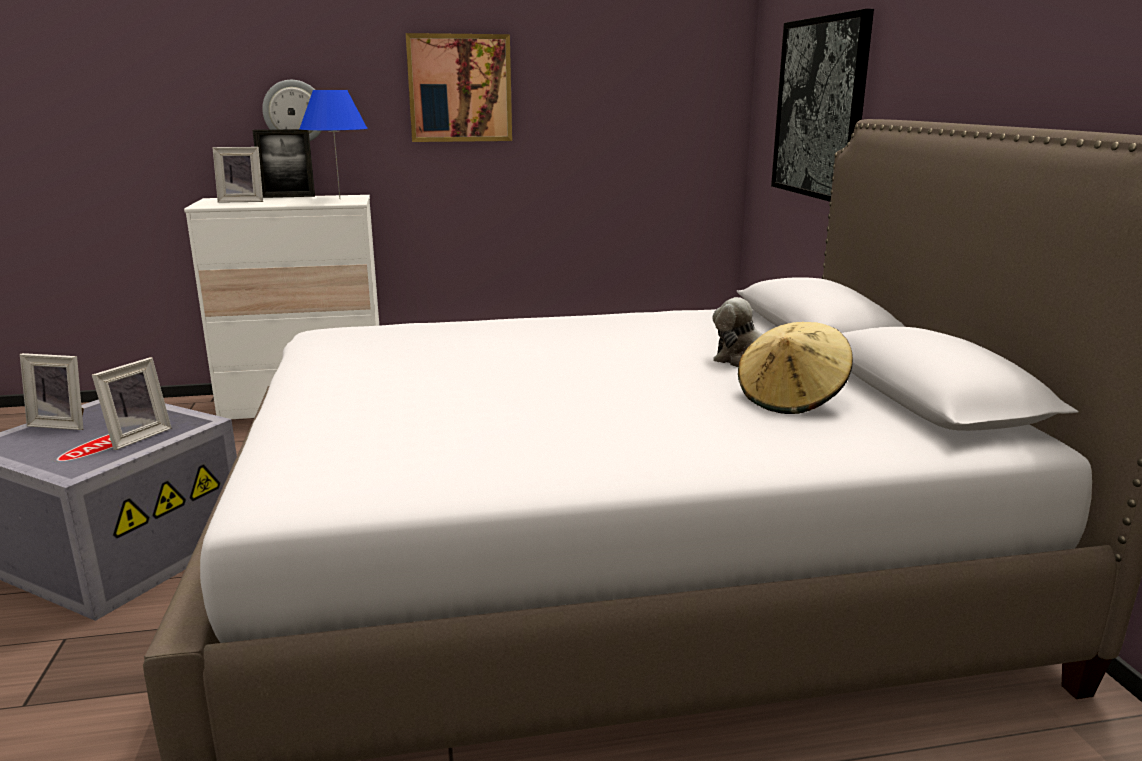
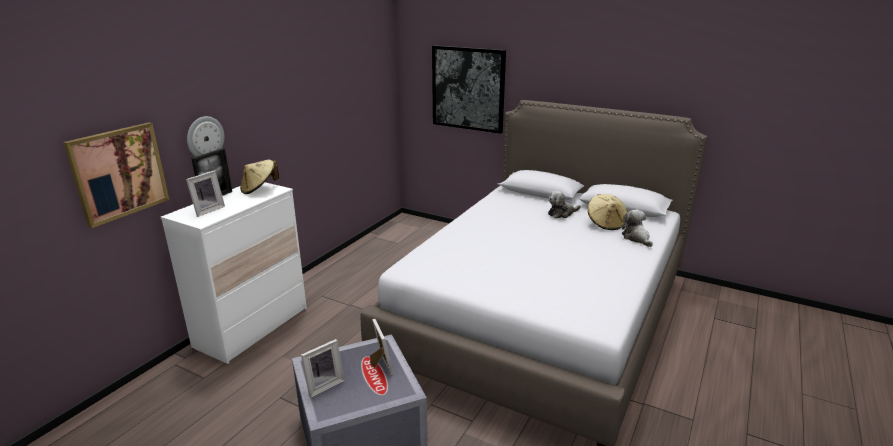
camera: 50 degrees left, 5 degrees up
(340, 199) = (259, 189): blue table lamp -> beige hat
(460, 88) = (287, 100): picture -> picture (119, 173)
(780, 439) = (636, 238): none -> plush toy

